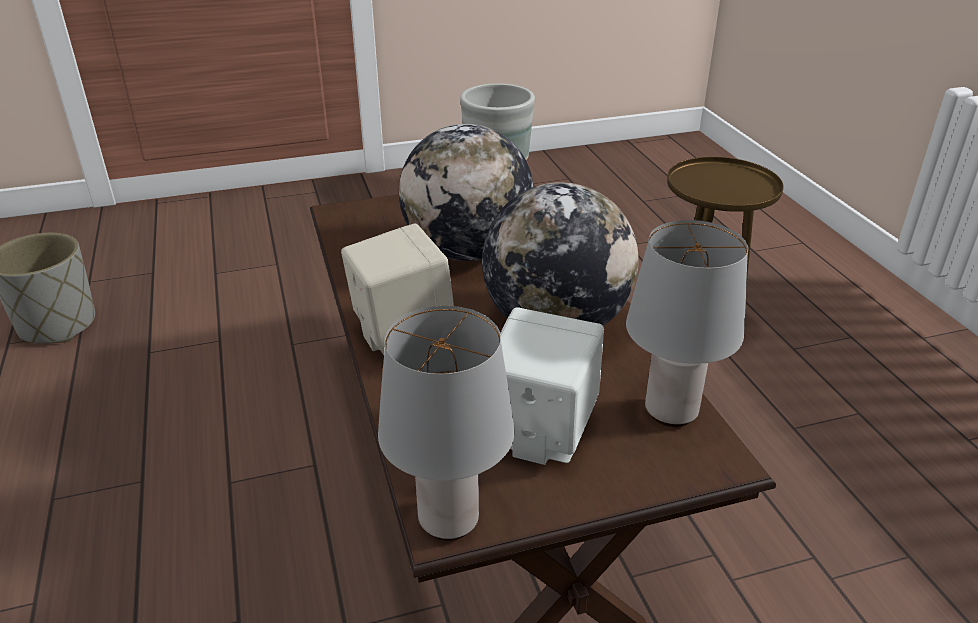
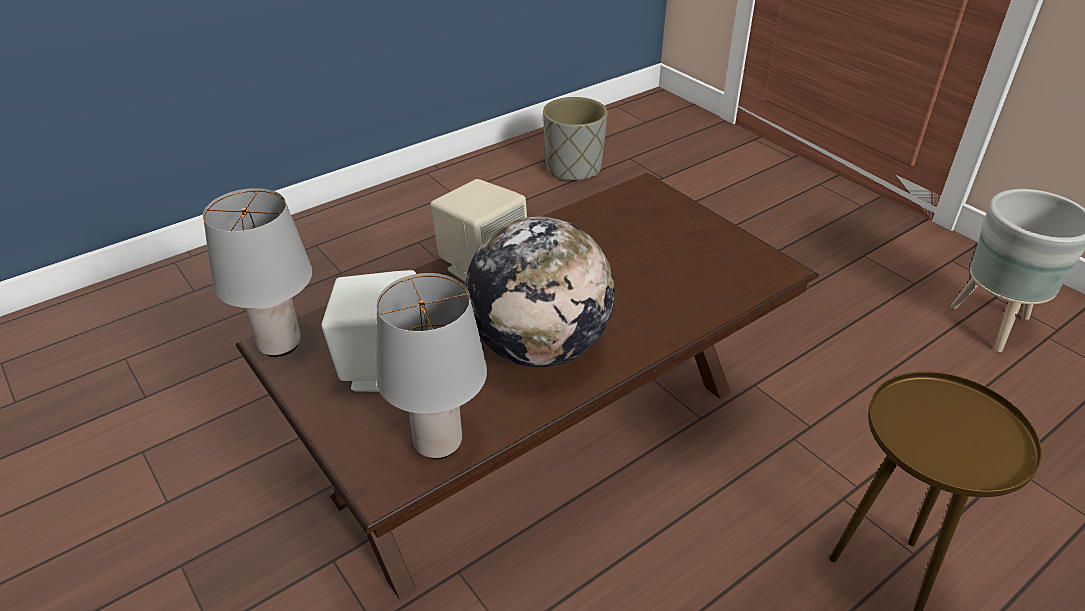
camera: 70 degrees right, 5 degrees up
(467, 251) = (630, 270): globe -> none

